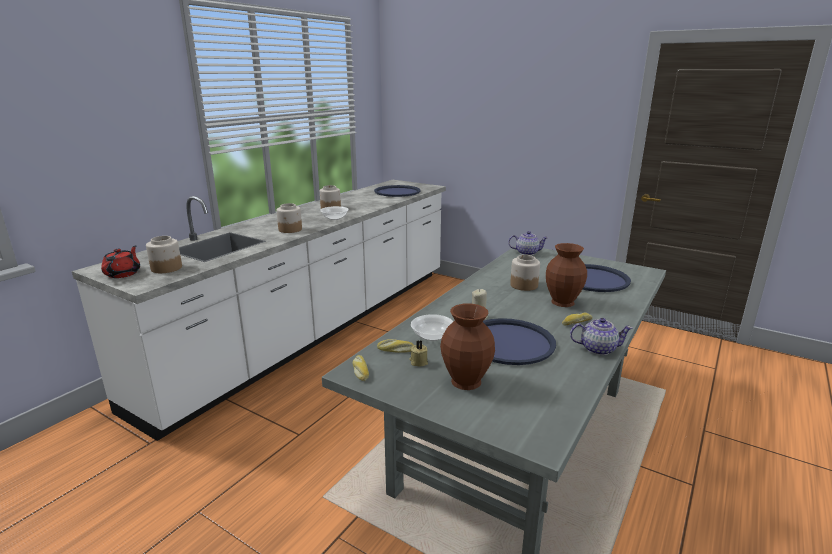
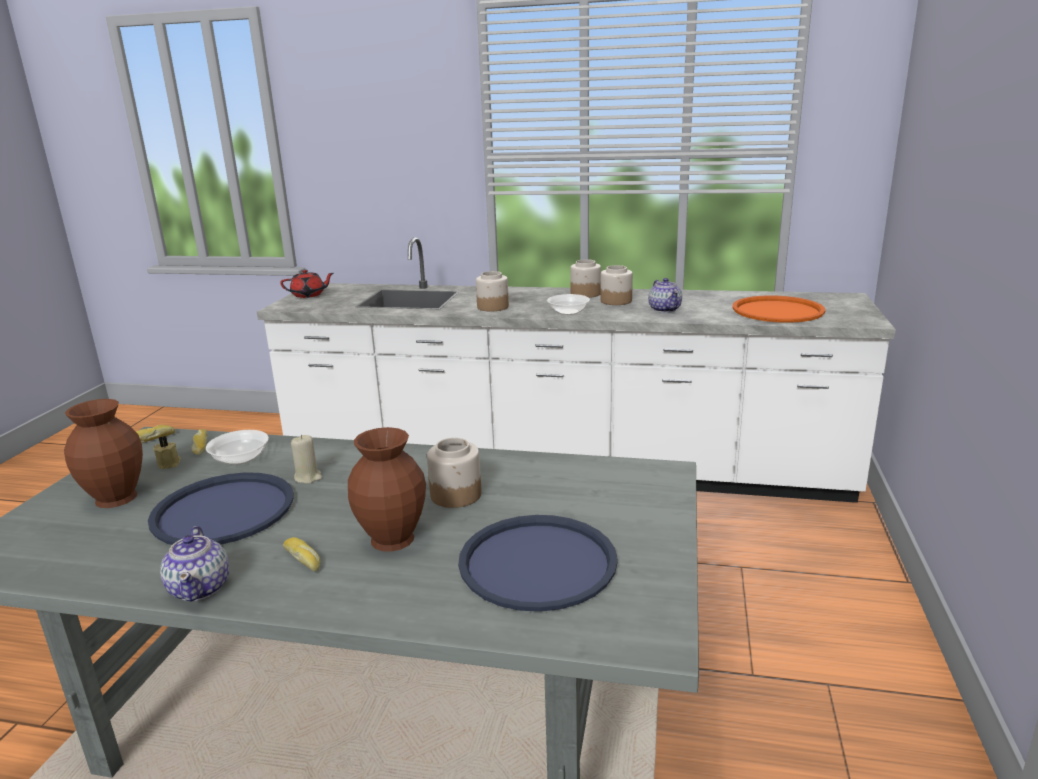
camera: 70 degrees right, 0 degrees up
(166, 268) = (328, 301): jar -> jar (585, 294)
(397, 192) = (777, 311): blue tray -> orange tray
(526, 252) = (641, 476): teapot -> teapot (665, 309)

